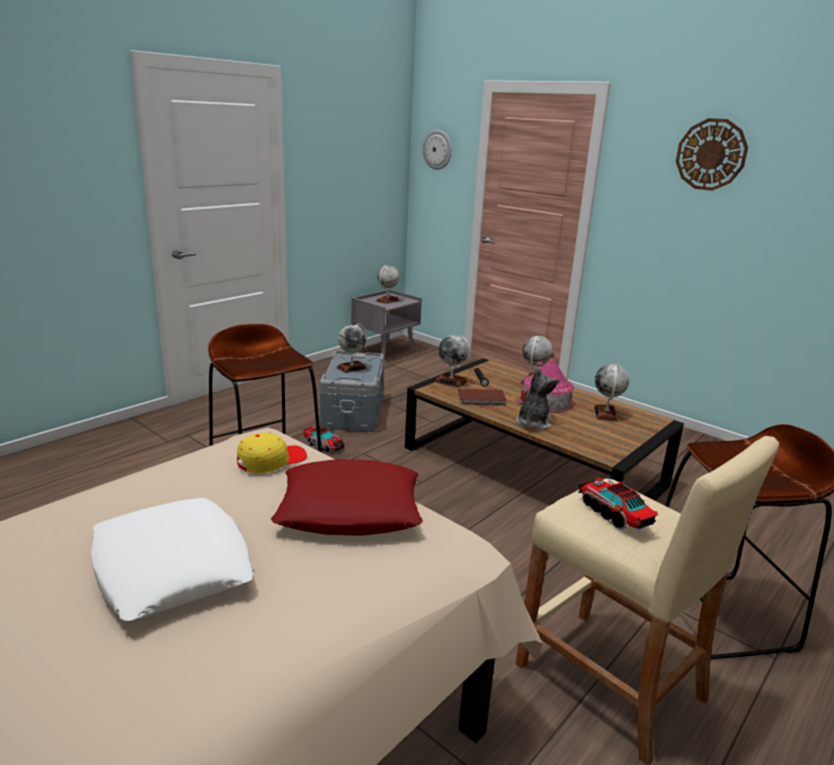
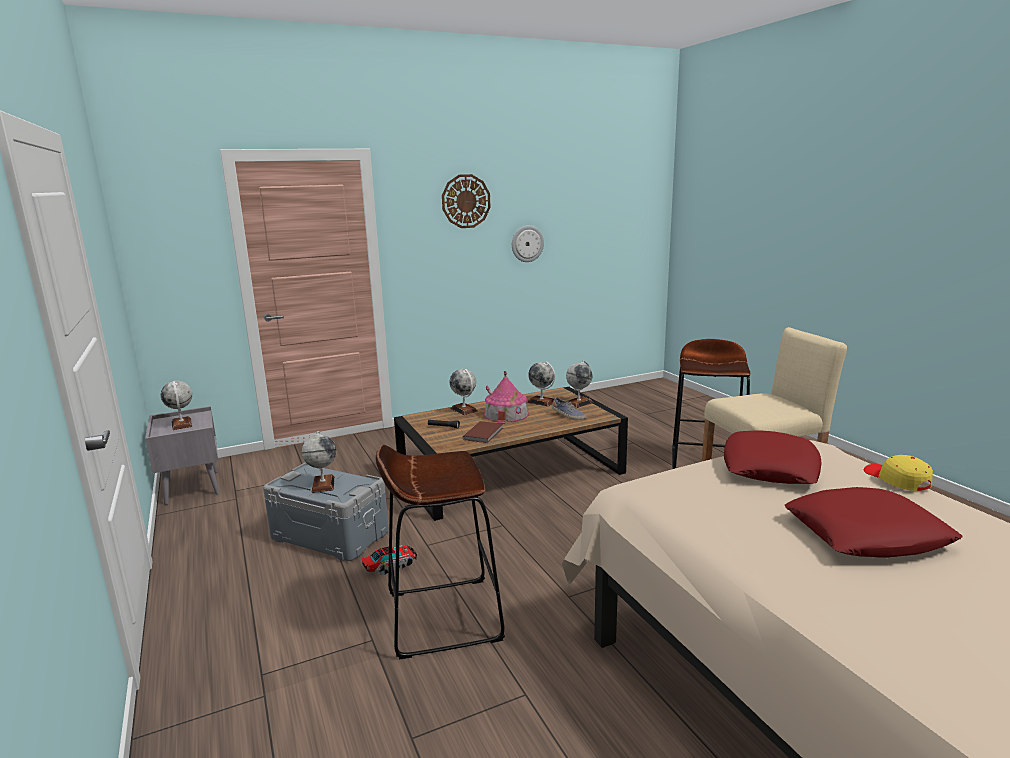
camera: 65 degrees left, 5 degrees down
(171, 567) = (866, 534): white pillow -> red pillow
(271, 461) = (689, 487): yellow cap -> yellow cap (896, 479)
(438, 149) = (165, 231): wall clock -> wall clock (527, 243)
(451, 381) = (435, 438): globe -> globe (579, 403)
(533, 423) = (541, 426): plush toy -> none
(580, 433) = (568, 416): none -> shoe
(613, 514) = (762, 405): toy truck -> none

